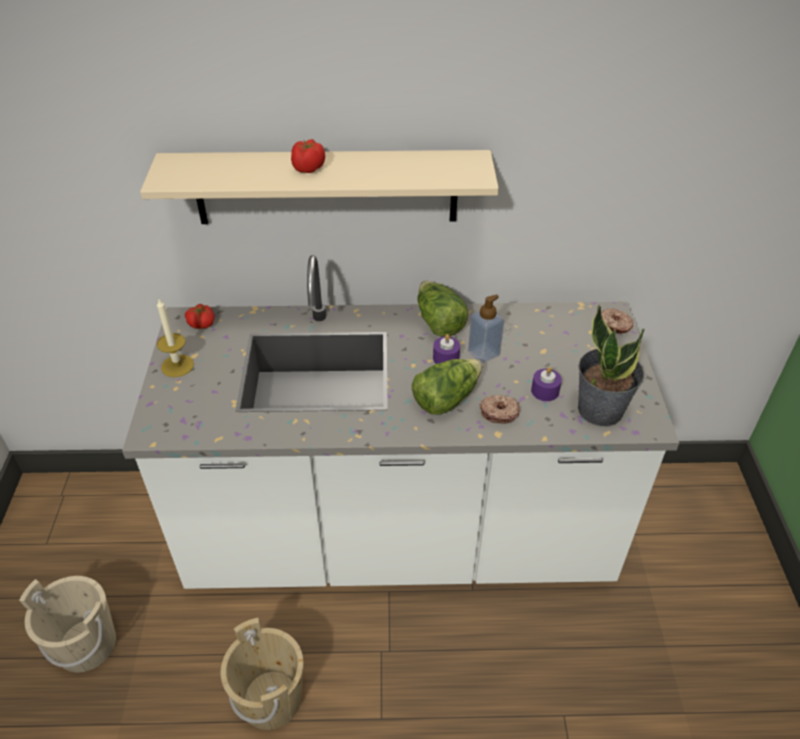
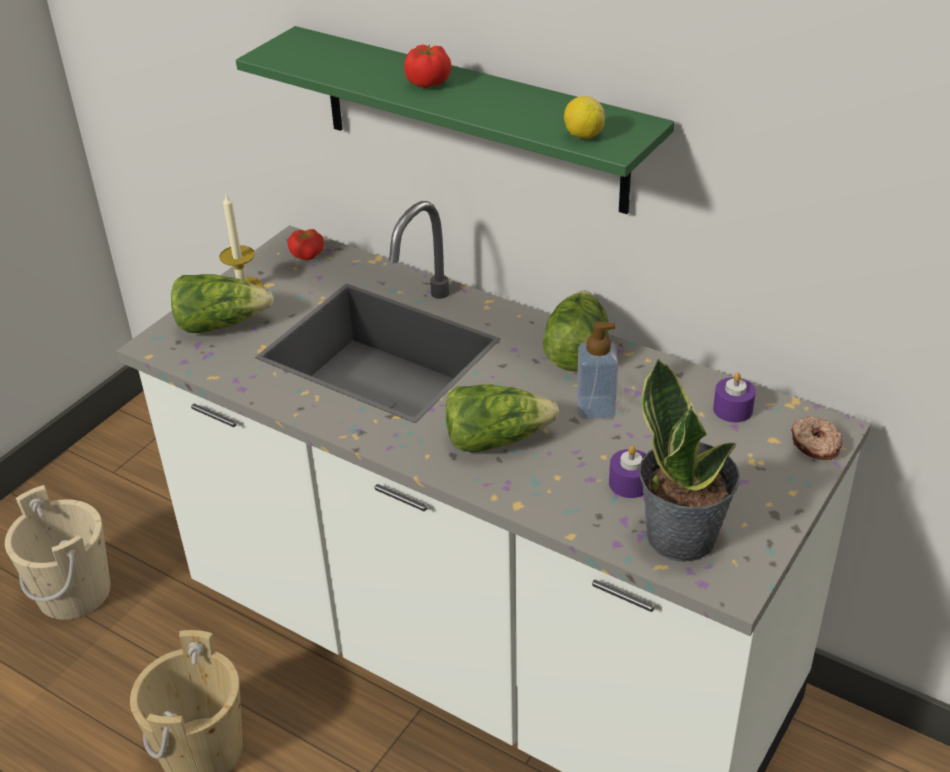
camera: 35 degrees right, 5 degrees down
(186, 398) = (221, 324): none -> lettuce
(326, 187) = (471, 119): beige shelf -> green shelf
(446, 358) = (542, 395): purple candle -> purple candle (732, 409)
(451, 175) = (583, 135): none -> lemon
(499, 412) = (544, 482): donut -> none

